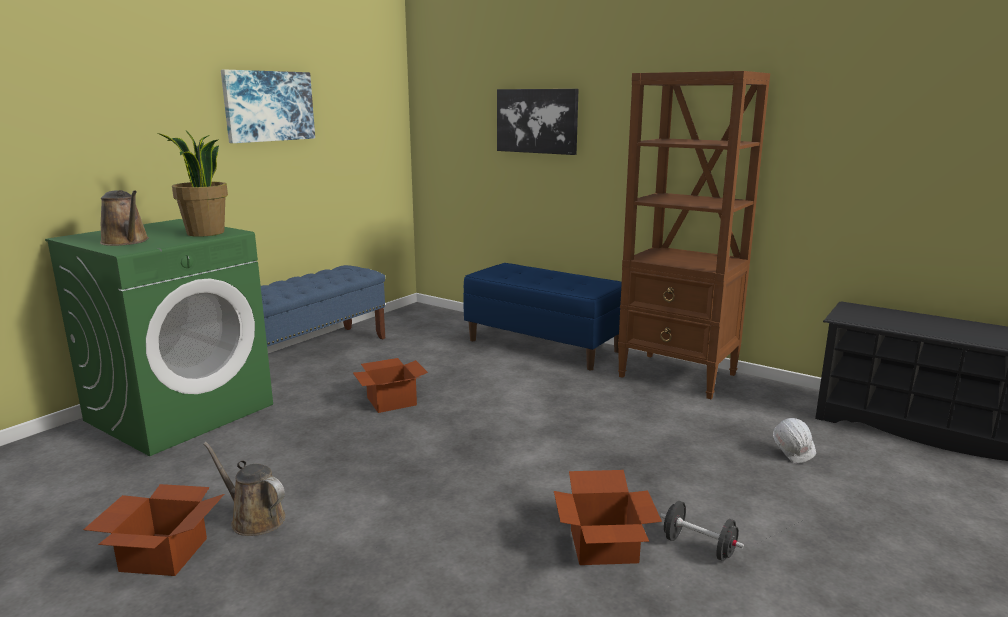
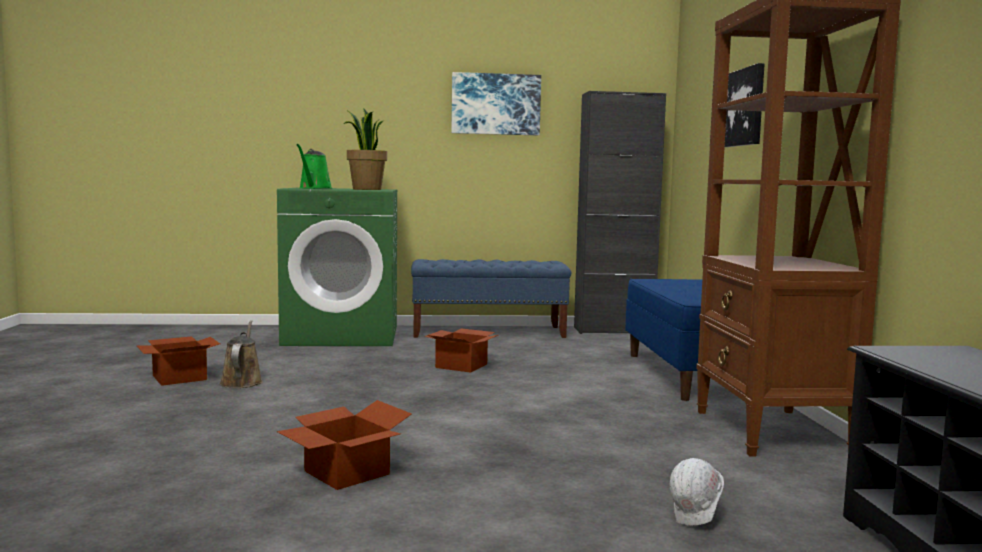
camera: 50 degrees right, 10 degrees down
(126, 242) = (314, 188): brown watering can -> green watering can
(397, 318) = (613, 330): none -> black cabinet
(698, 547) = (400, 507): black dumbbell -> none

